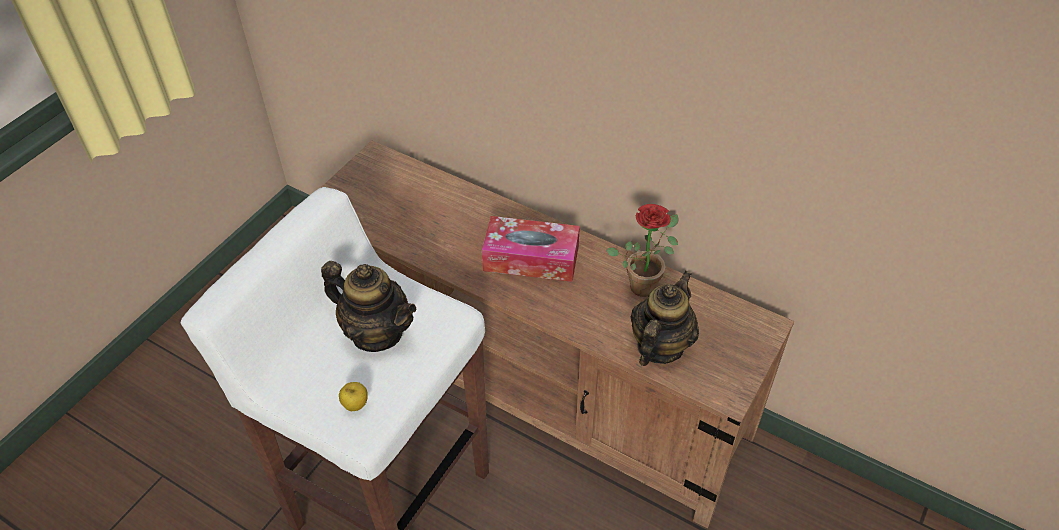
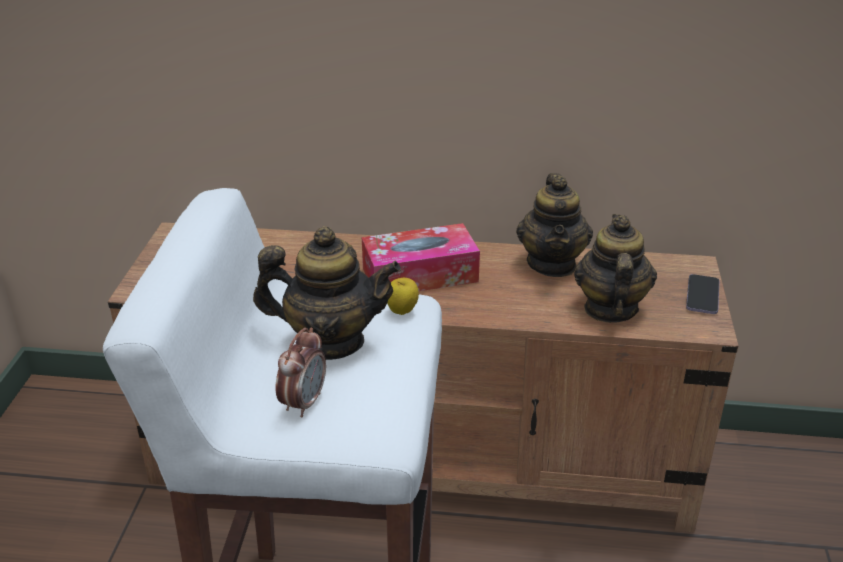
camera: 25 degrees left, 15 degrees down
(327, 381) = (303, 403): none -> alarm clock
(356, 406) = (358, 414): apple -> apple (402, 312)
(644, 282) = (552, 264): potted plant -> teapot
(748, 360) = (702, 296): none -> phone

